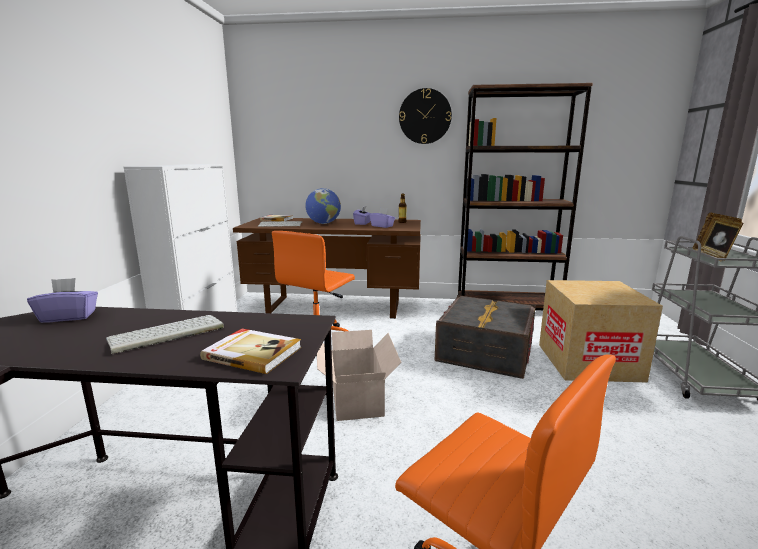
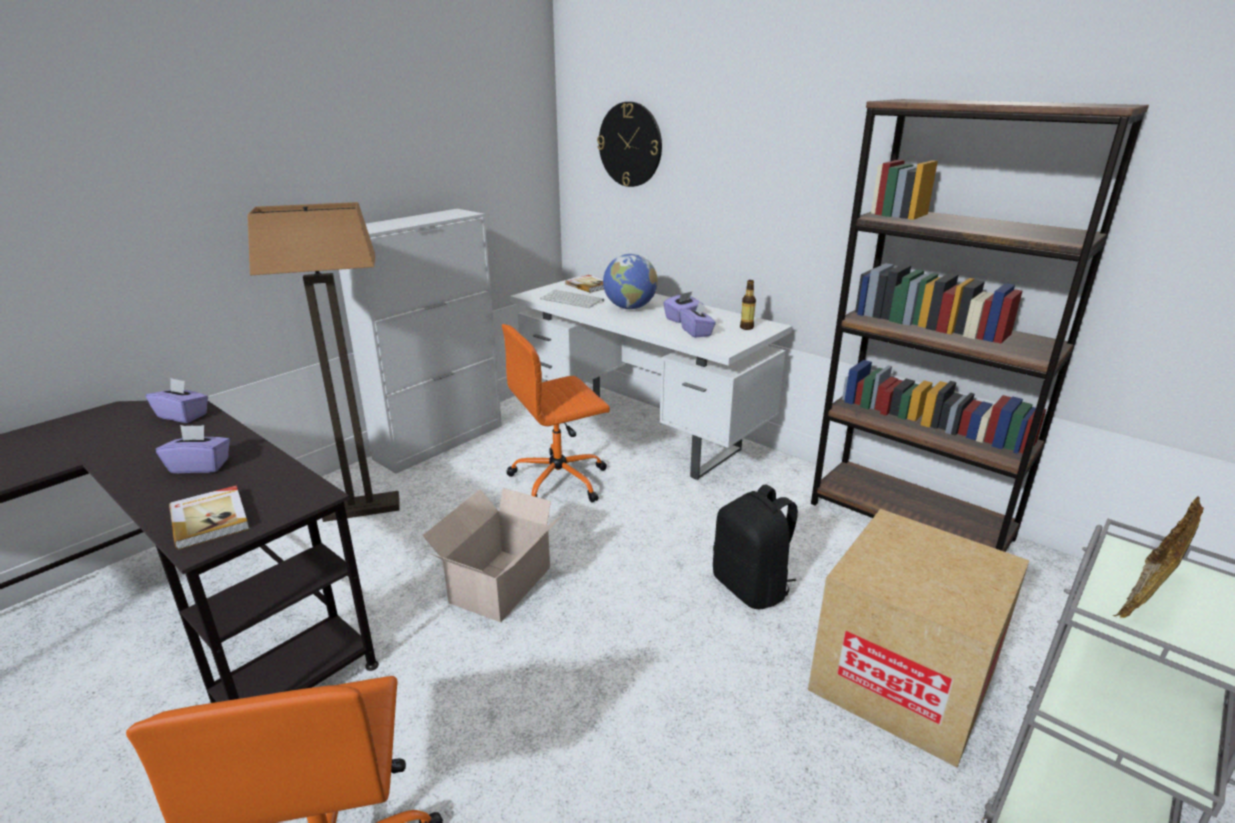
camera: 35 degrees right, 10 degrees up
(165, 334) = (200, 466): keyboard -> purple tissue box
(189, 396) = (362, 508): none -> floor lamp
(335, 307) = (641, 433): brown desk -> white desk
(425, 116) = (820, 142): wall clock -> wall clock (630, 144)
(485, 352) = (752, 587): grey storage box -> black backpack

